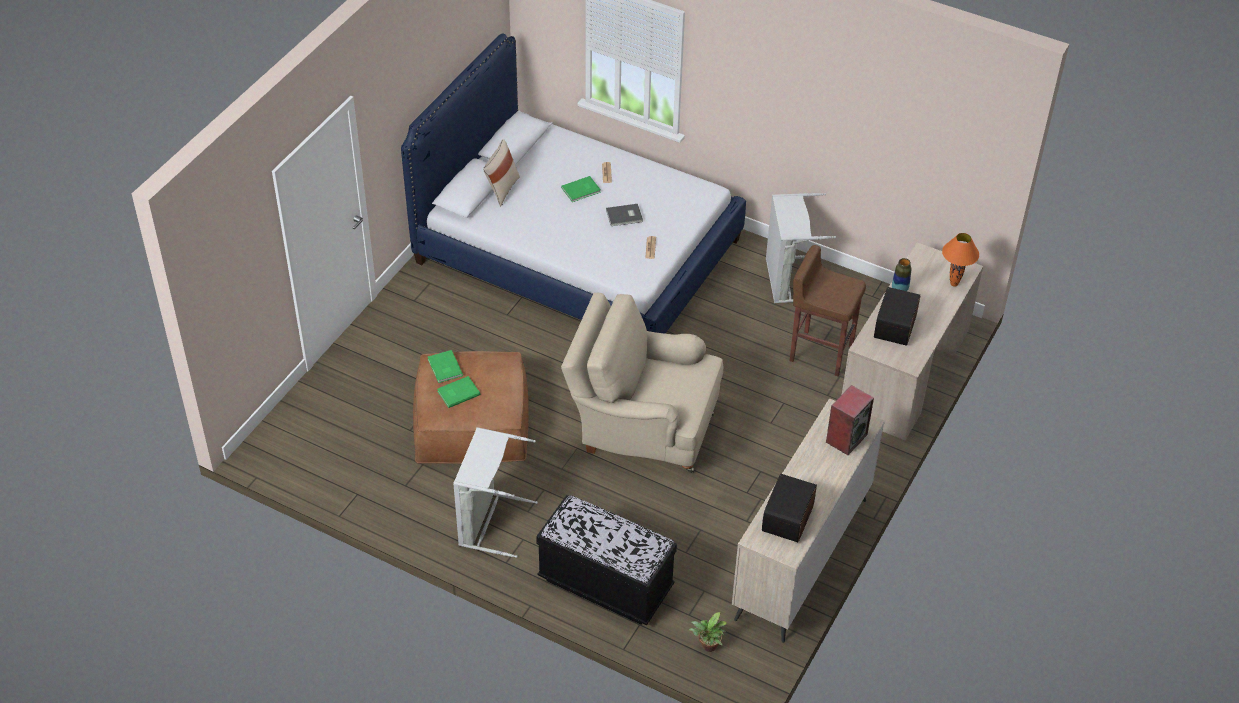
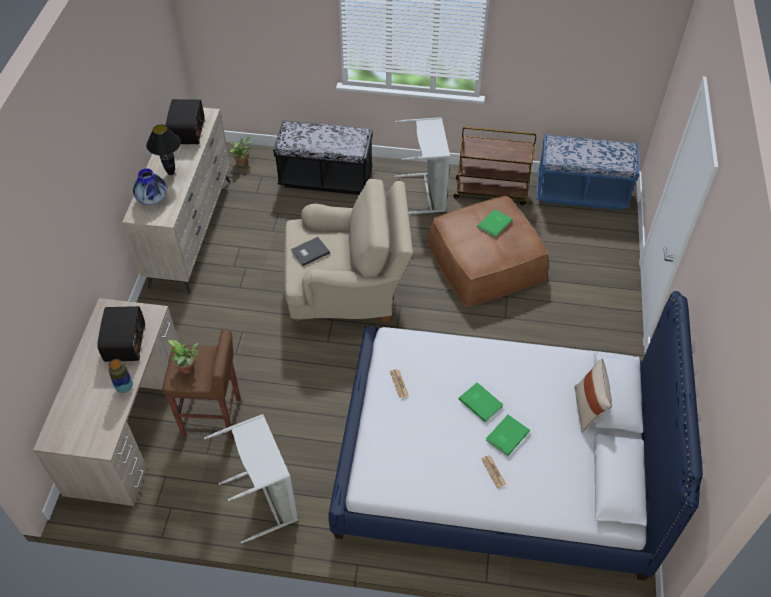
camera: 160 degrees right, 5 degrees up
(303, 465) = (581, 193): none -> blue bench
(408, 500) = (491, 191): none -> brown cart
(444, 368) = (519, 240): green book -> green book (481, 402)
(625, 216) = (443, 414): grey book -> grey book (309, 252)
(820, 465) = (170, 173): none -> black table lamp
(838, 290) = (188, 368): none -> potted plant
(846, 437) = (152, 199): speaker -> vase
(953, 284) = (66, 414): orange table lamp -> none

